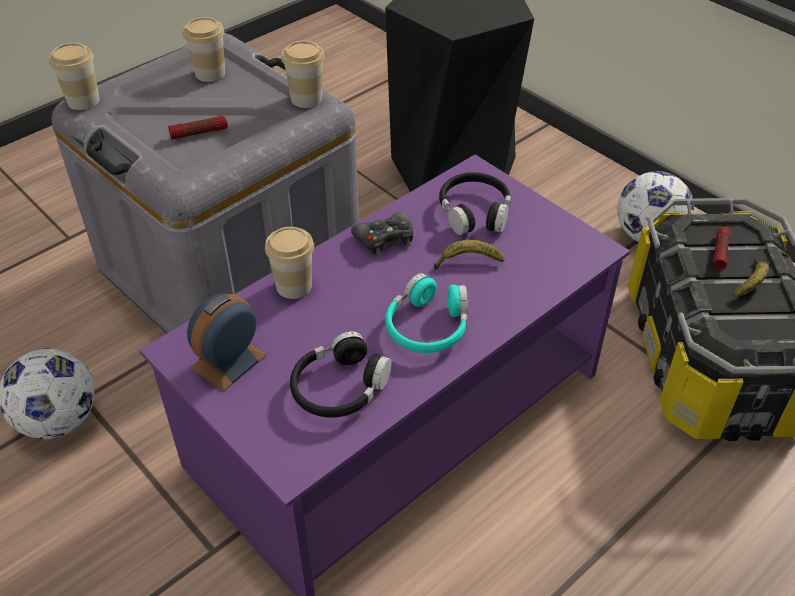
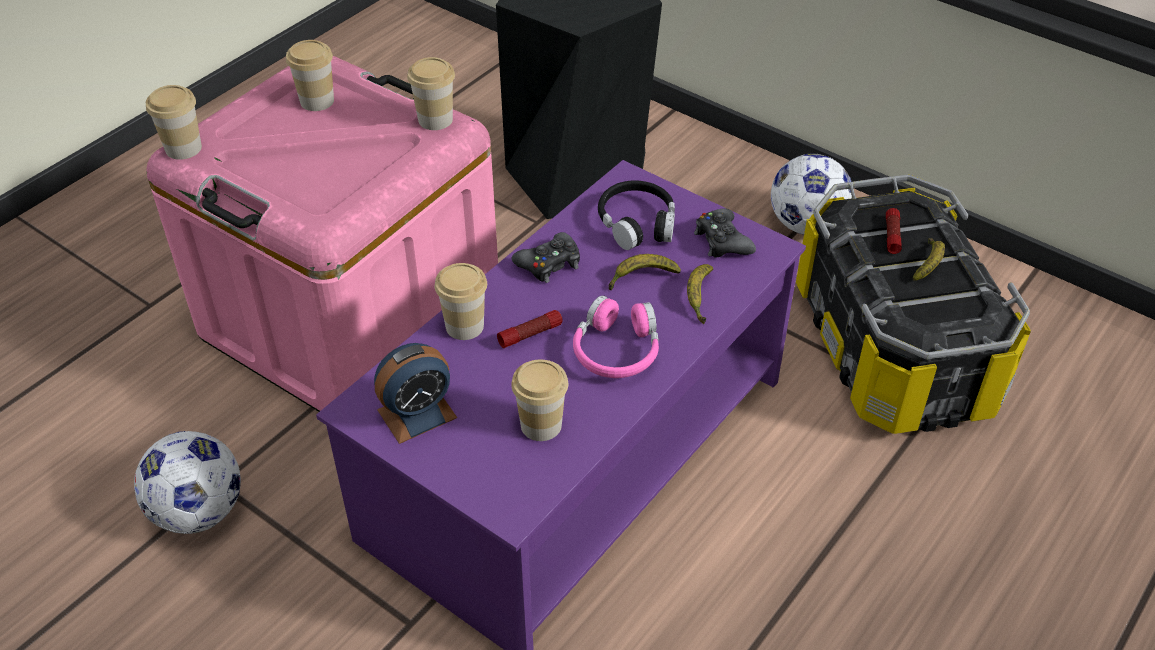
camera: 10 degrees left, 0 degrees up
(199, 133) = (326, 171): flashlight -> flashlight (530, 334)
(228, 361) = (417, 414): alarm clock -> alarm clock turned 150 degrees counterclockwise
(230, 269) = (351, 318): grey storage box -> pink storage box
(339, 387) = (541, 425): black headphones -> cup
(428, 326) = (616, 350): turquoise headphones -> pink headphones
(516, 286) = (698, 297): none -> banana
(550, 237) = (722, 241): none -> black game controller

